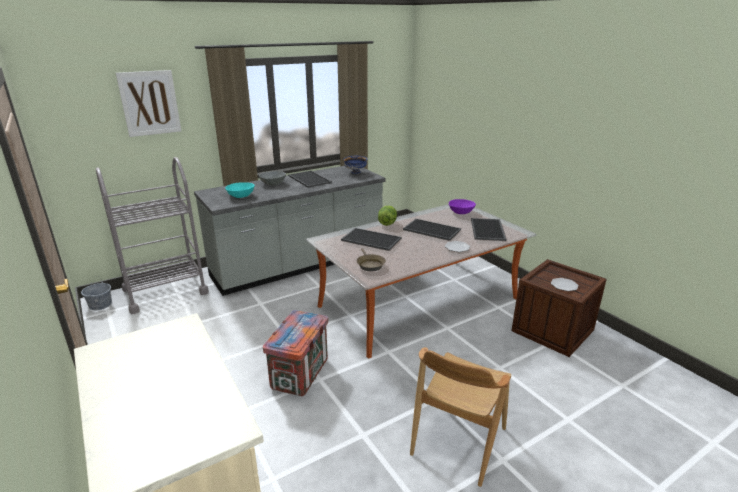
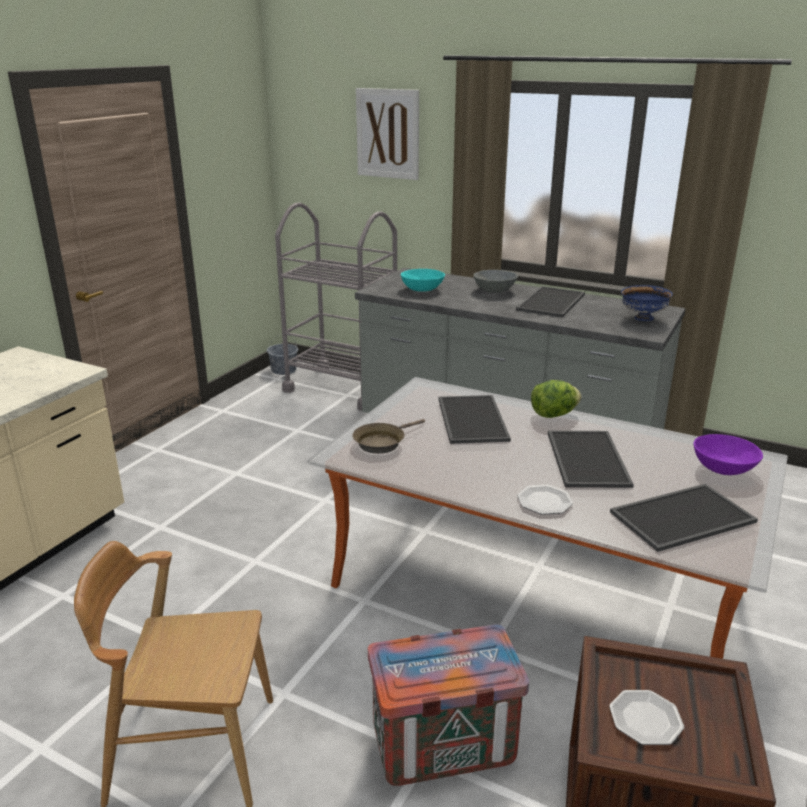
camera: 60 degrees right, 0 degrees up
(300, 374) = (254, 541): crate -> crate (442, 747)

